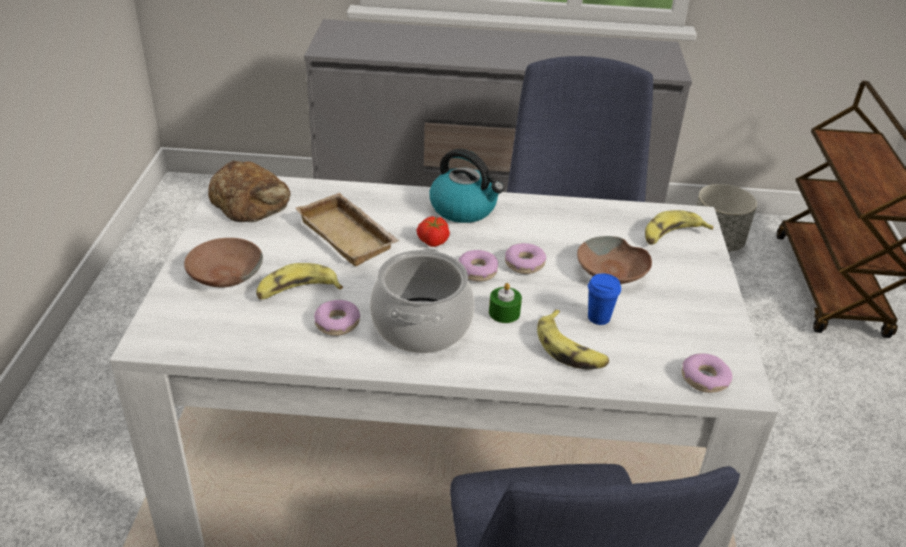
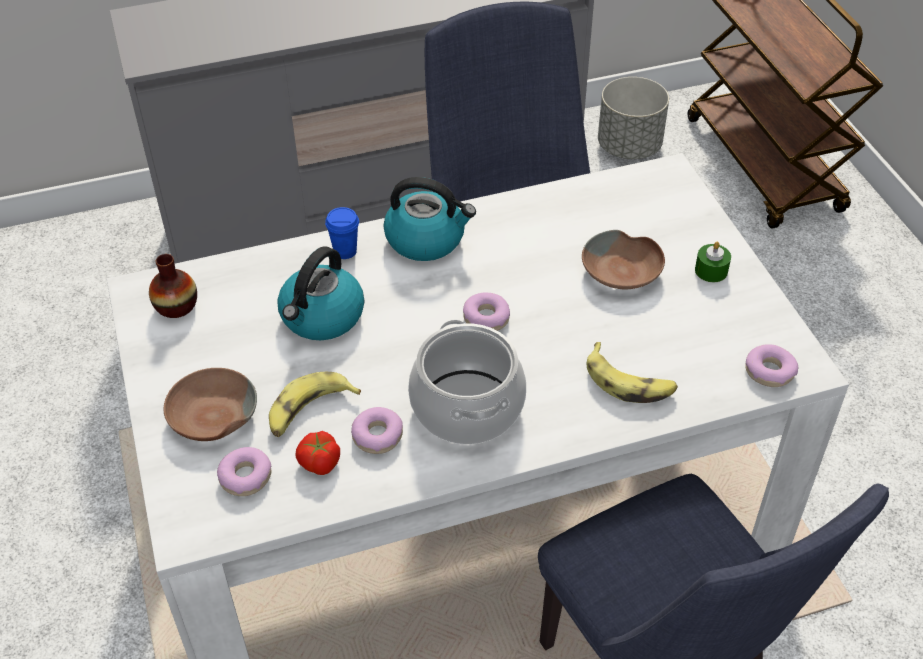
camera: 20 degrees left, 10 degrees up
(250, 200) = (176, 306): bread -> vase
(350, 235) = (322, 317): beige tray -> kettle
(432, 241) = (416, 294): tomato -> tomato (319, 462)
(504, 313) = (542, 361): green candle -> green candle (711, 271)
(524, 264) = (530, 292): donut -> donut (246, 477)
(599, 318) = (637, 334): blue cup -> blue cup (345, 251)
(672, 236) = (659, 205): banana -> none

